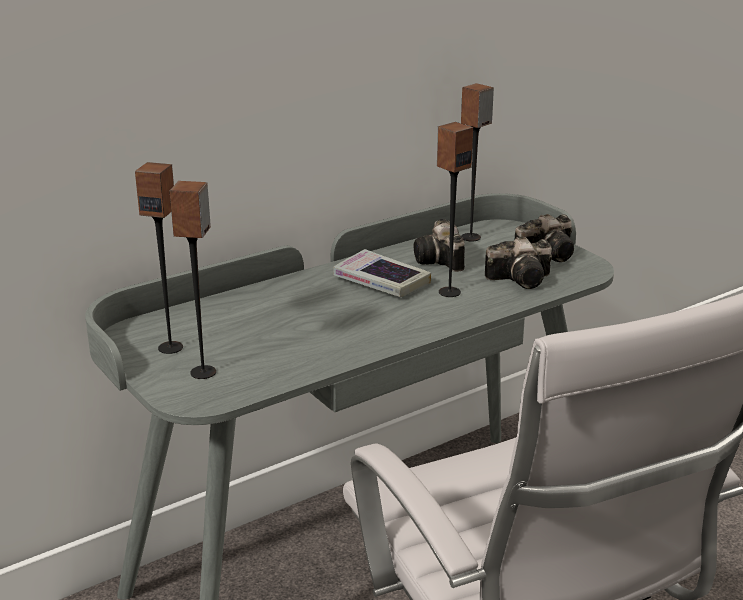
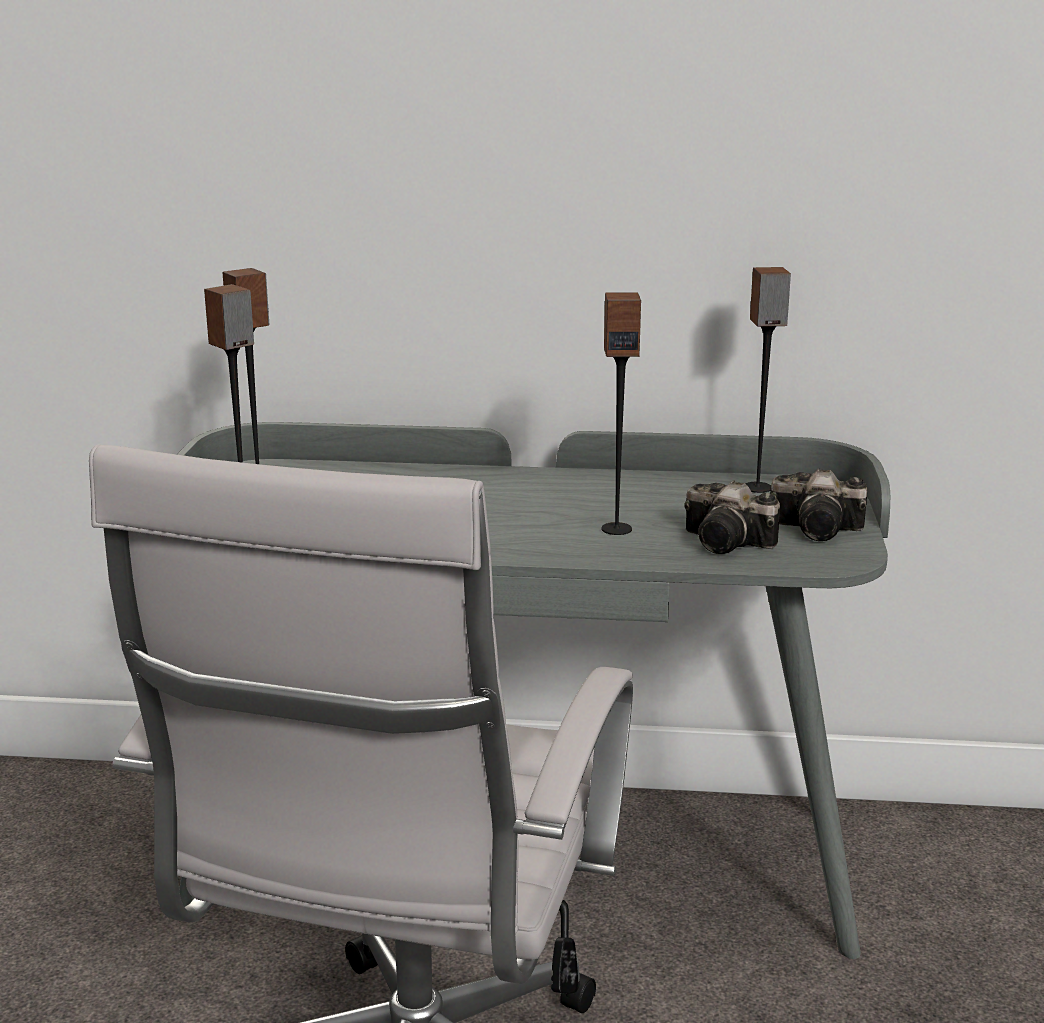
camera: 40 degrees right, 5 degrees down
(381, 281) = (564, 498): book -> none
(441, 261) = (670, 499): camera -> none

